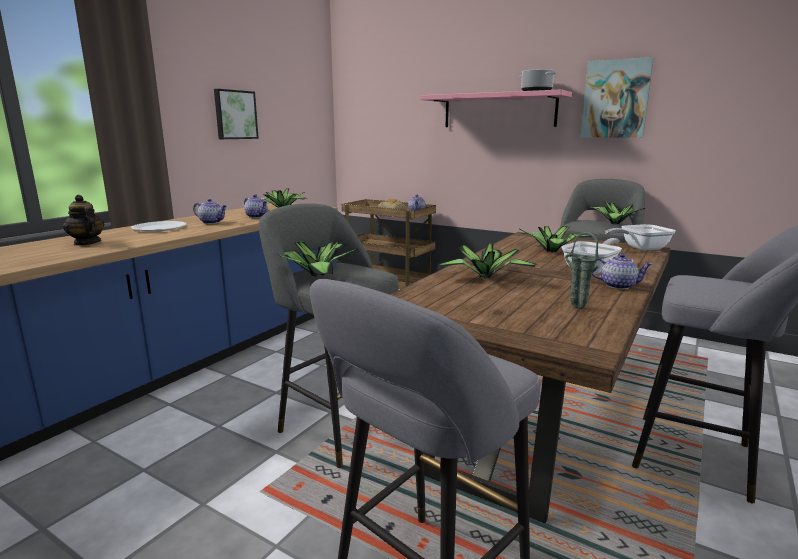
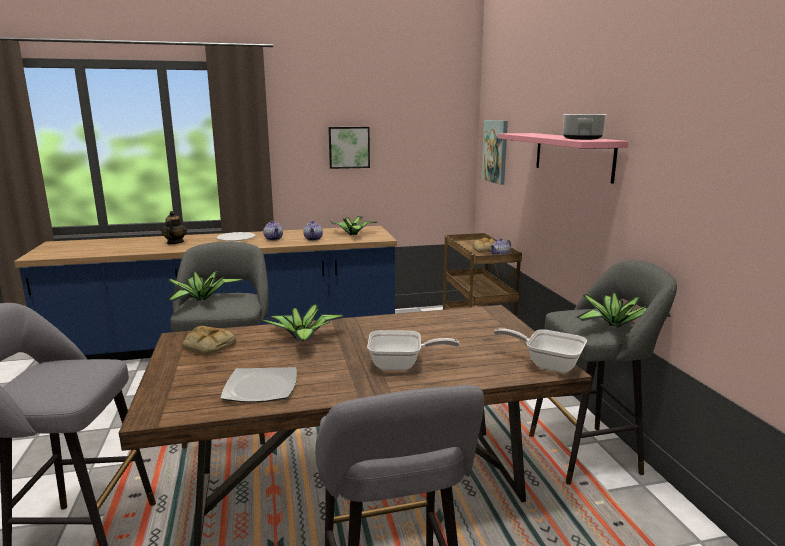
camera: 45 degrees right, 0 degrees up
(437, 303) = (208, 346): none -> bread
(552, 251) = (443, 336): potted plant -> none
(575, 307) = (260, 387): green vase -> plate
(616, 99) = (666, 156): picture -> picture (495, 151)
(618, 286) = (358, 387): teapot -> none

